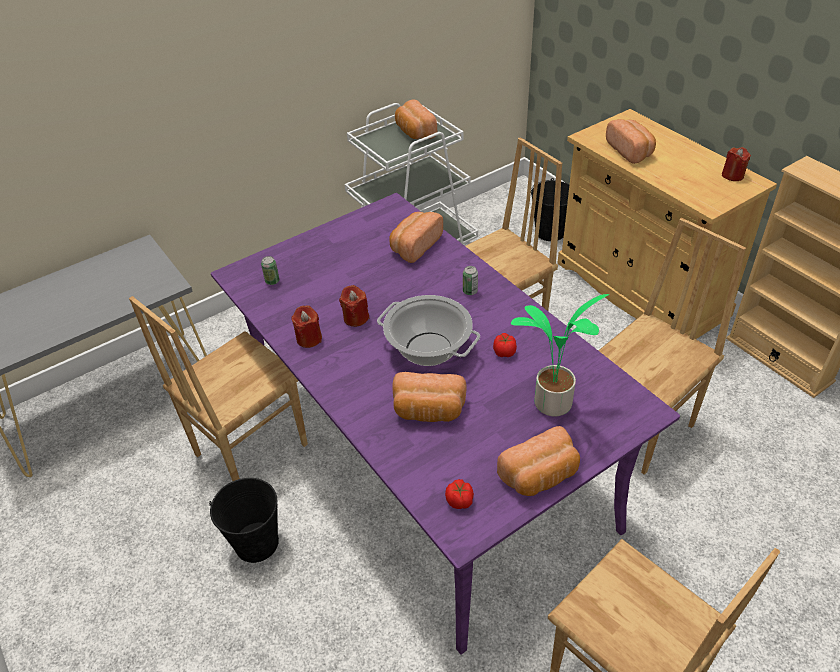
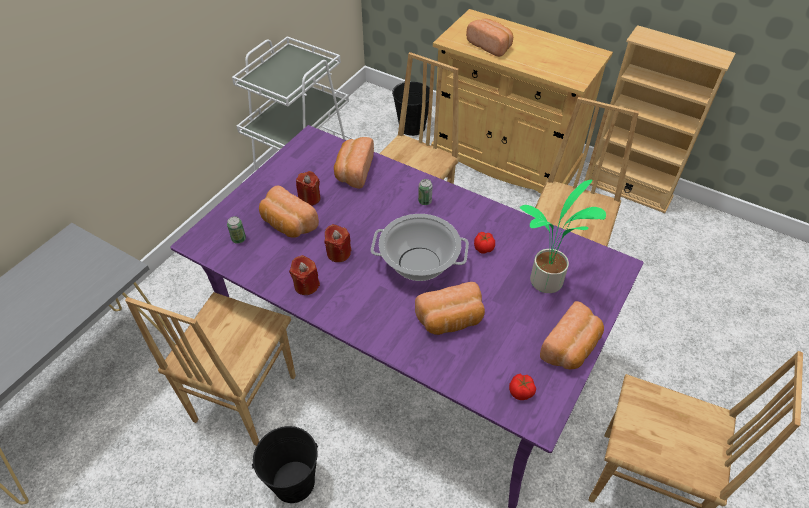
camera: 25 degrees left, 5 degrees up
(414, 132) = (292, 64): bread -> bread (287, 224)
(732, 175) = (578, 51): red candle -> red candle (309, 198)

